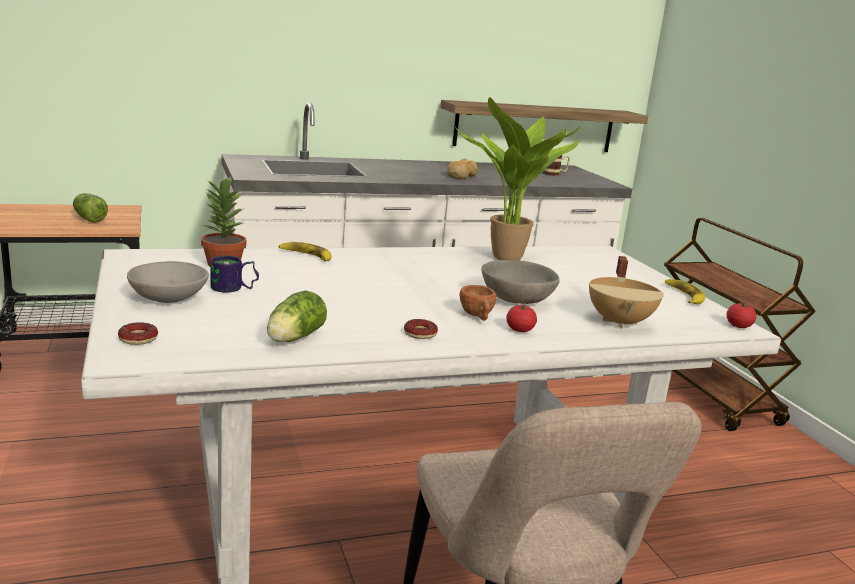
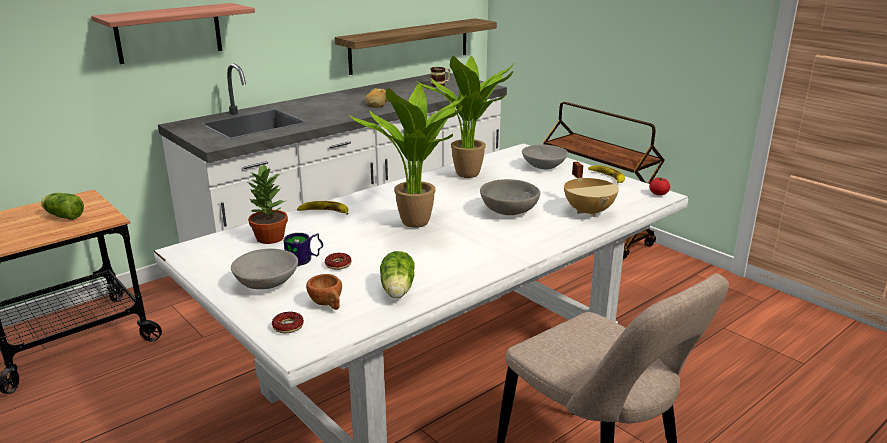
camera: 20 degrees left, 5 degrees up
(252, 60) = (169, 33): none -> shelf
(395, 288) = (419, 224): none -> potted plant
(420, 334) = (476, 260): donut -> donut (338, 264)
(477, 316) = (498, 234): brown cup -> brown cup (328, 304)
(520, 330) = (535, 237): tomato -> none
(611, 270) = (544, 166): none -> grey bowl

